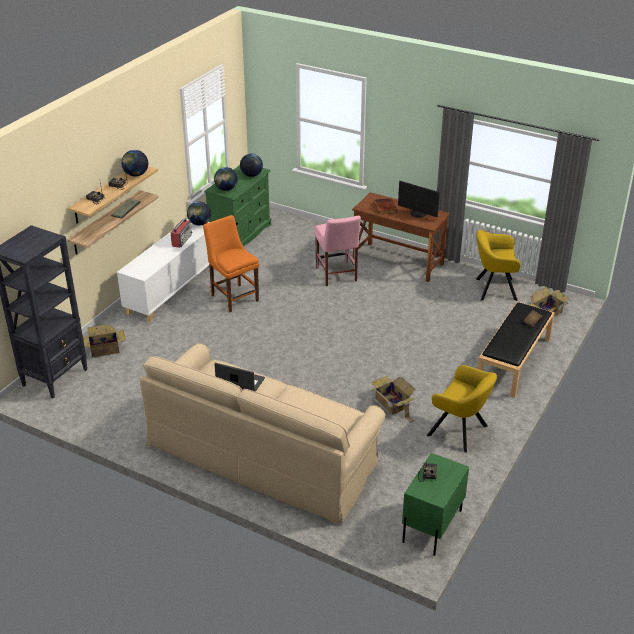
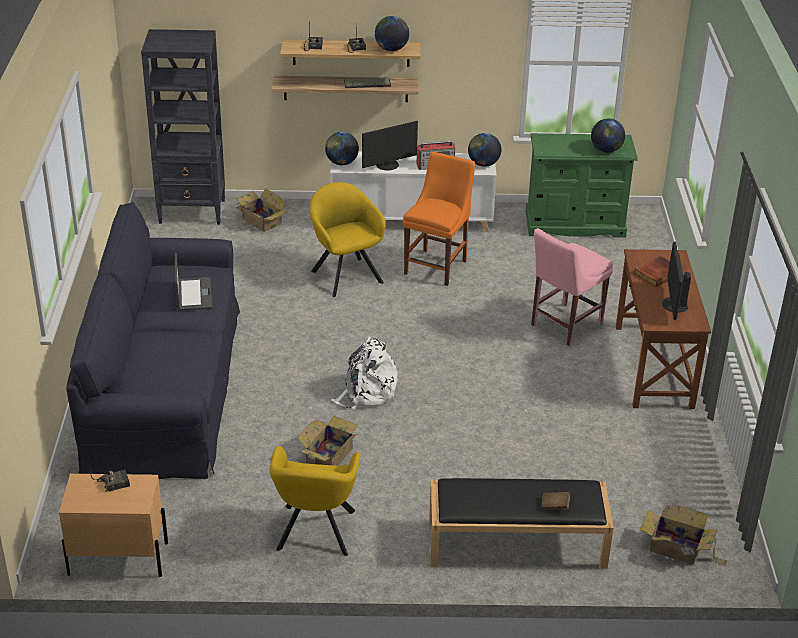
camera: 60 degrees right, 0 degrees up
(161, 257) = (388, 165): none -> monitor
(226, 189) = (550, 145): globe -> globe (341, 163)
(264, 453) = (165, 387): beige sofa -> black sofa
(341, 368) = (366, 393): none -> white backpack
(432, 526) = (117, 558): green nightstand -> beige nightstand
(493, 289) = (681, 475): yellow armchair -> yellow armchair (345, 274)

